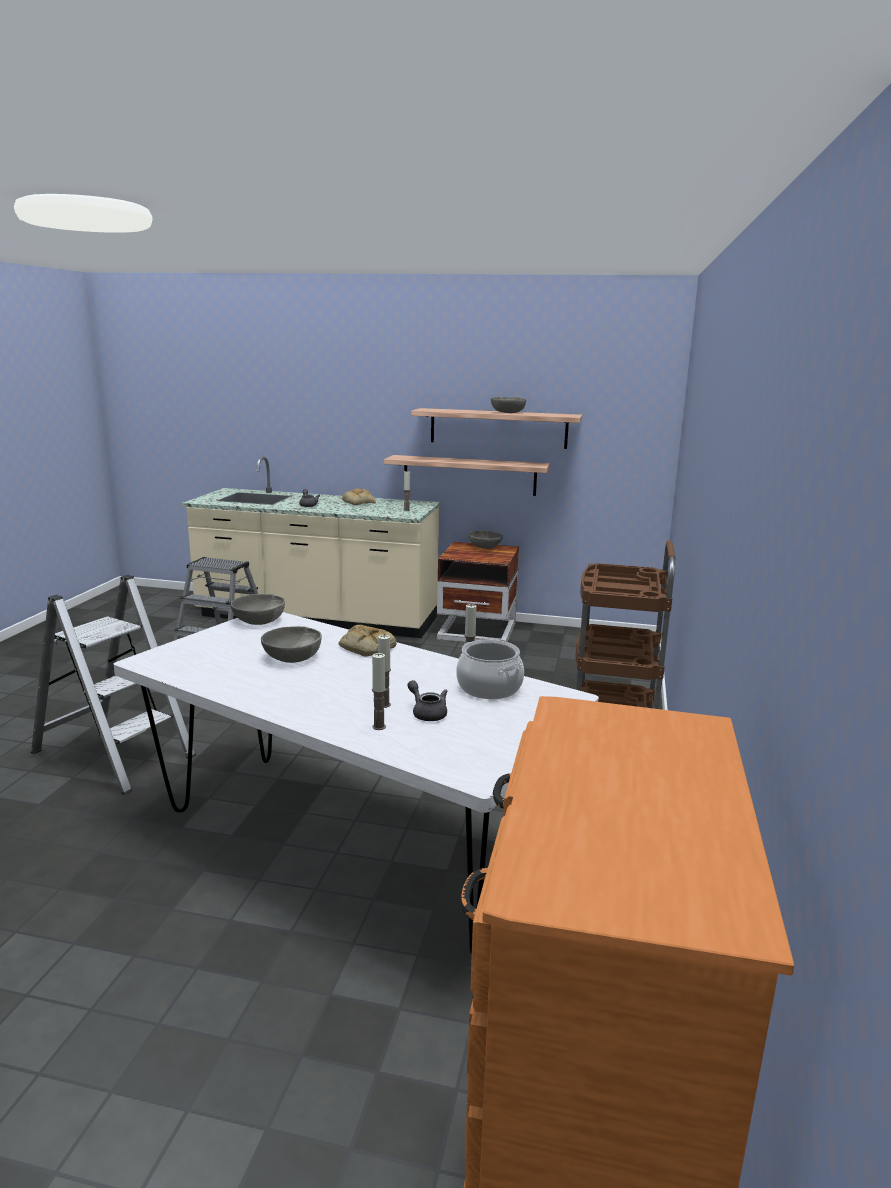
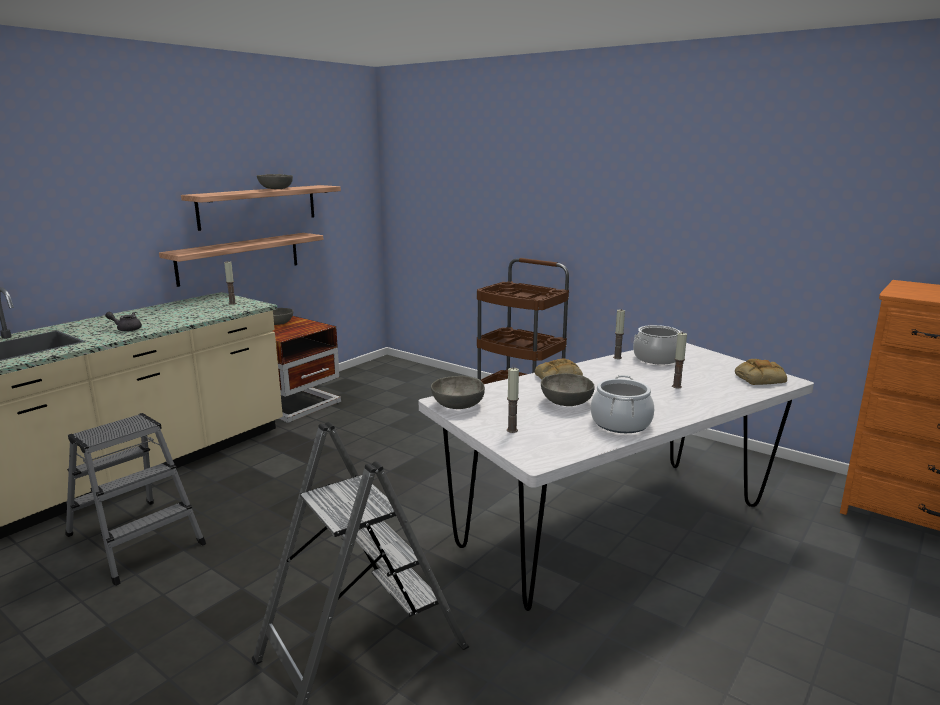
camera: 65 degrees left, 0 degrees up
(245, 685) = (621, 423): none -> cooking pot
(359, 502) = (160, 312): bread -> bread (759, 378)
(379, 727) = (714, 392): candle -> candle (512, 430)
(427, 713) = (694, 378): grey teapot -> none

